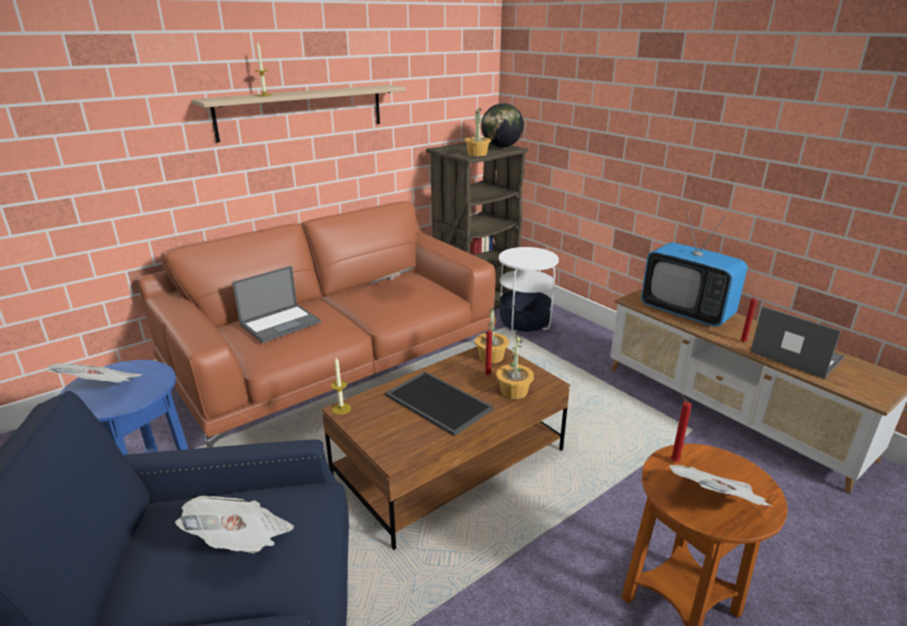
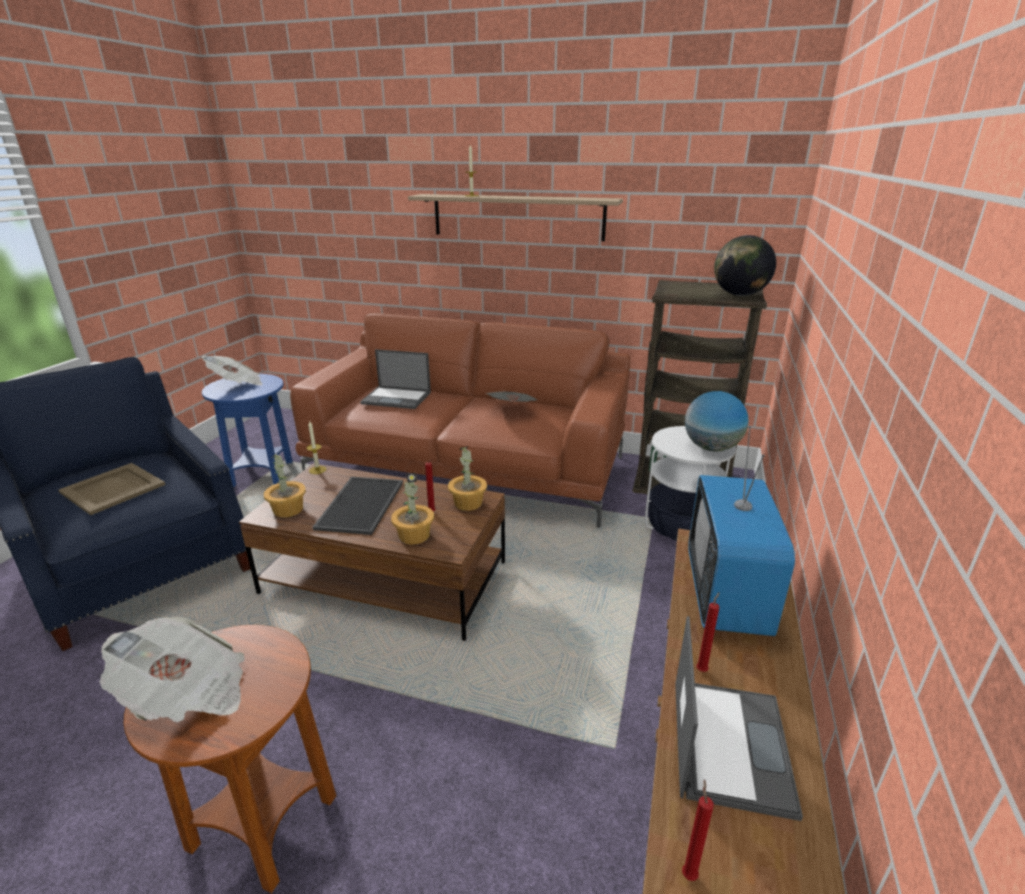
camera: 55 degrees right, 0 degrees up
(242, 541) = (114, 488): newspaper -> beige tray
(477, 154) = (684, 295): potted plant -> potted plant (288, 509)
(542, 255) = (711, 448): none -> globe
(673, 461) = (261, 643): red candle -> red candle (689, 873)

